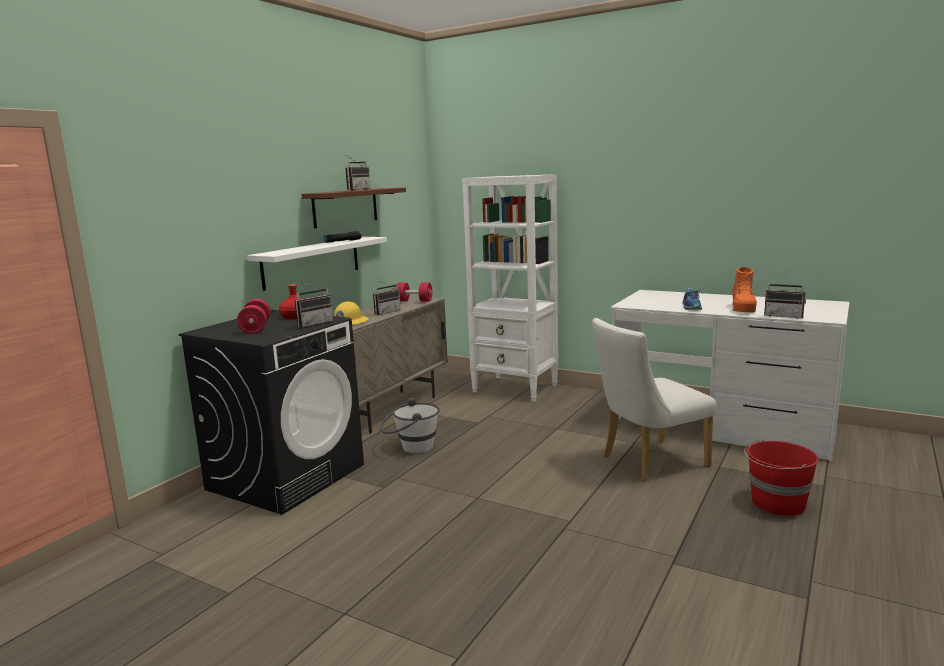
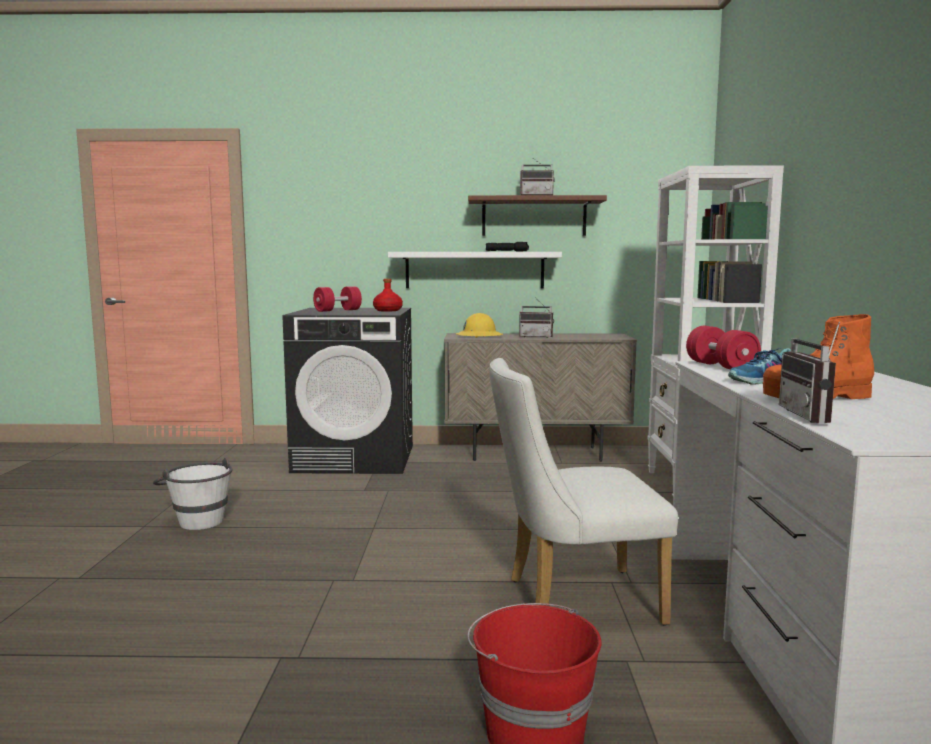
camera: 60 degrees right, 5 degrees down
(313, 324) = (365, 313): radio -> none
(411, 448) = (459, 480): white bucket -> white bucket (197, 519)
(414, 301) = (603, 336): red dumbbell -> red dumbbell (721, 366)
(648, 462) = (571, 601): white chair -> white chair turned 45 degrees counterclockwise

